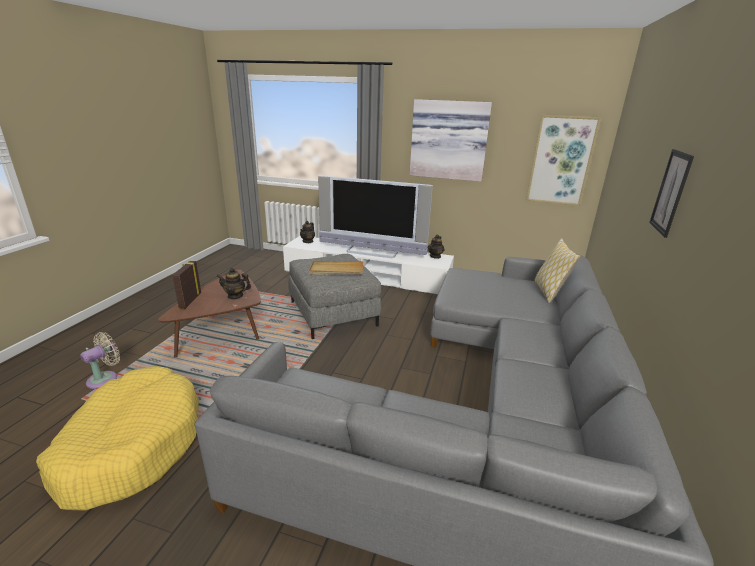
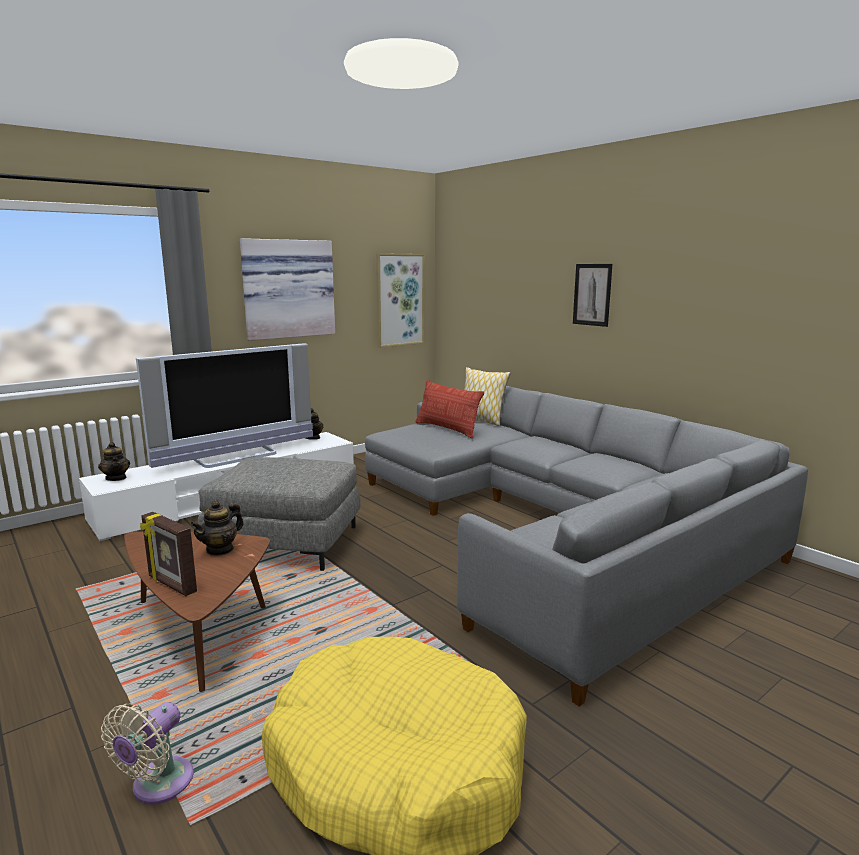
camera: 55 degrees left, 10 degrees down
(105, 378) = (158, 786): beige fan -> beige fan turned 135 degrees counterclockwise
(336, 270) = (295, 469): beige tray -> none
(500, 286) = (447, 429): none -> pillow

